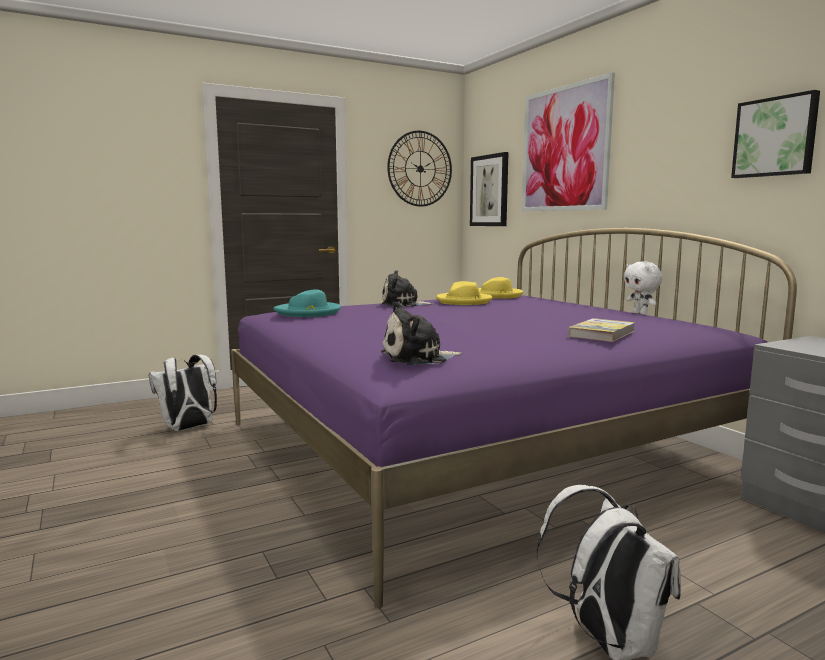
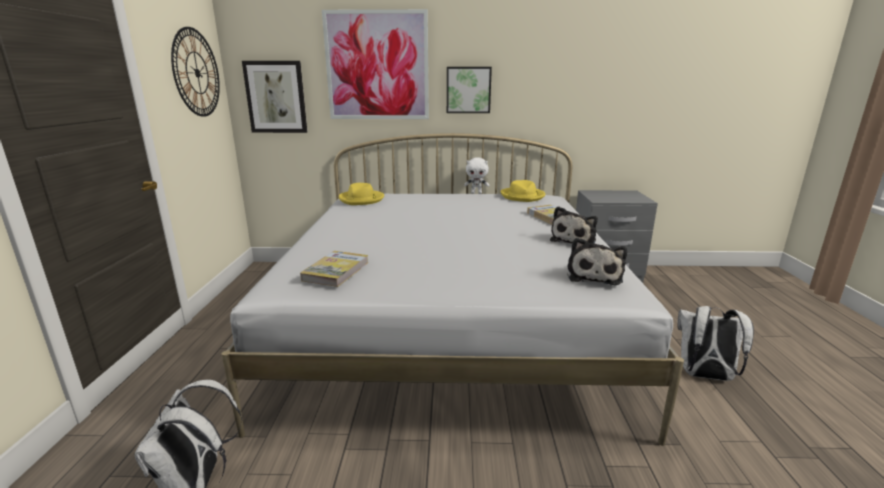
camera: 60 degrees left, 10 degrees up
(308, 312) = (336, 271): turquoise hat -> book
(403, 304) = (351, 231): plush toy -> plush toy (574, 240)
(464, 301) = (375, 213): yellow hat -> yellow hat (523, 196)
(476, 446) = (451, 324): purple bed -> white bed
(775, 137) = (556, 78): picture -> picture (468, 90)

